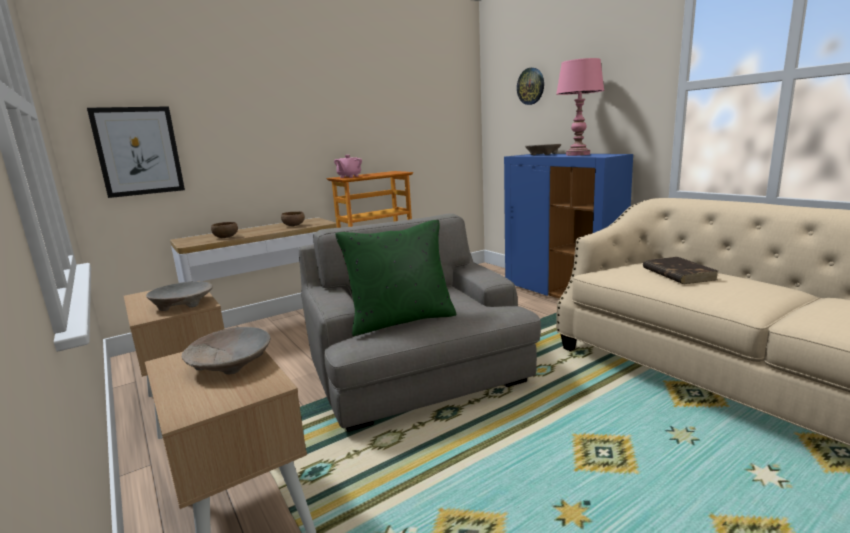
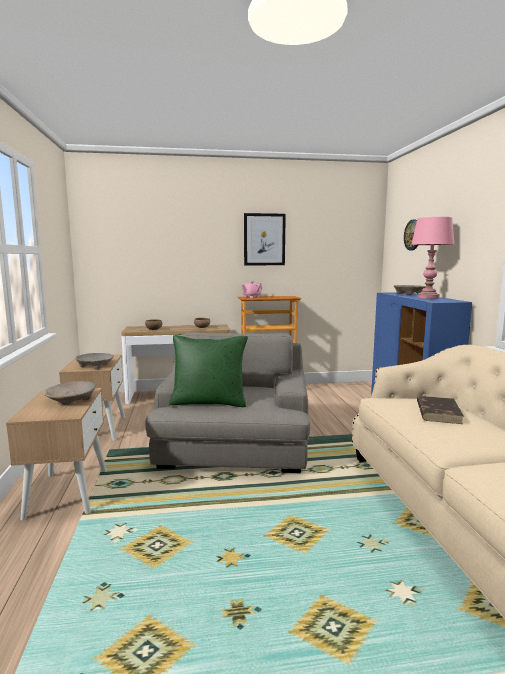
camera: 25 degrees right, 5 degrees down
(138, 151) = (116, 269): picture -> picture (264, 239)

